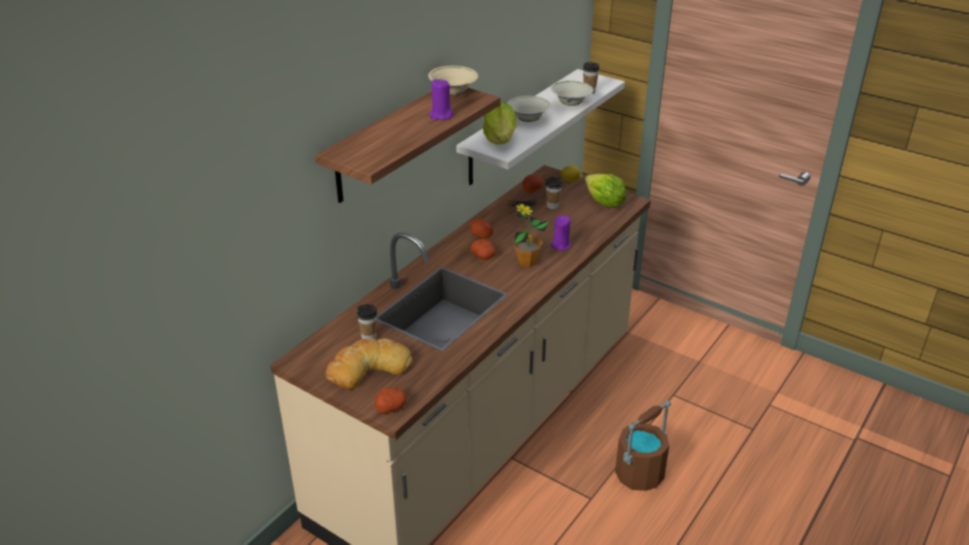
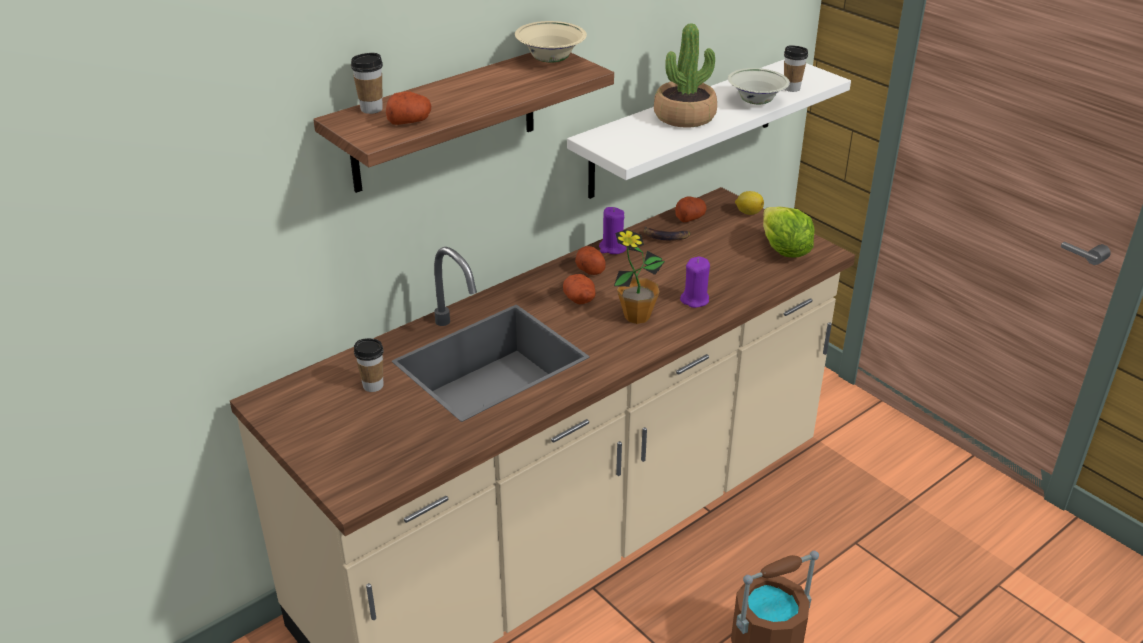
camera: 15 degrees right, 0 degrees up
(367, 367) = (351, 427): bread -> none
(391, 407) = (354, 487): potato -> potato (410, 121)
(441, 115) = (514, 87): purple candle -> purple candle (612, 248)
(500, 140) = (631, 138): lettuce -> none
(528, 120) = (684, 117): white bowl -> potted plant
(552, 206) = (708, 244): cup -> cup (371, 109)

